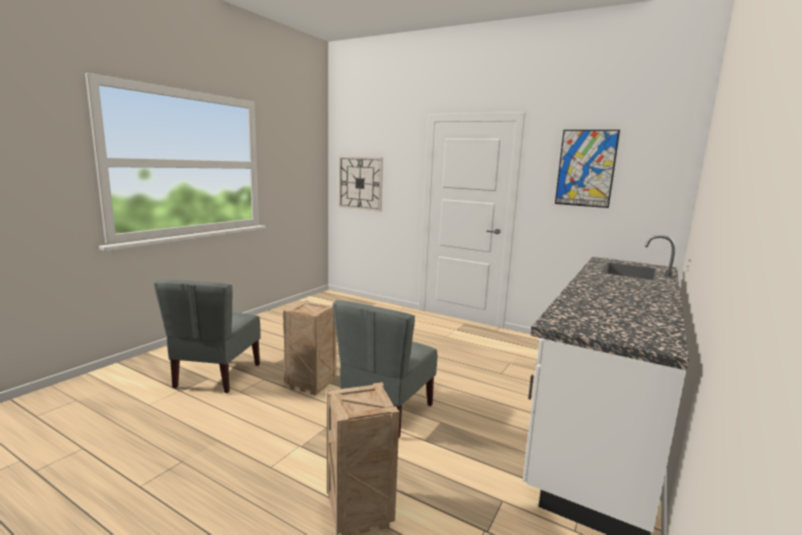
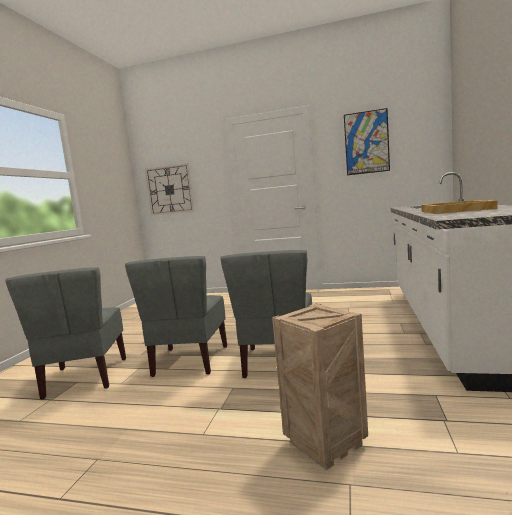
camera: 15 degrees left, 5 degrees down
(310, 385) = (189, 361): crate -> grey chair
(610, 300) = (455, 210): none -> beige tray

